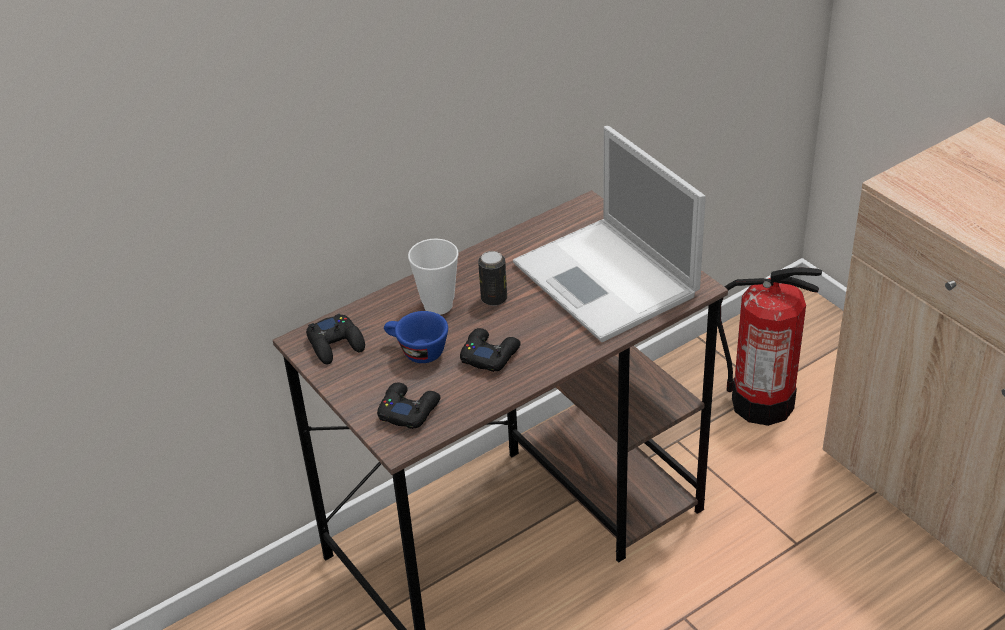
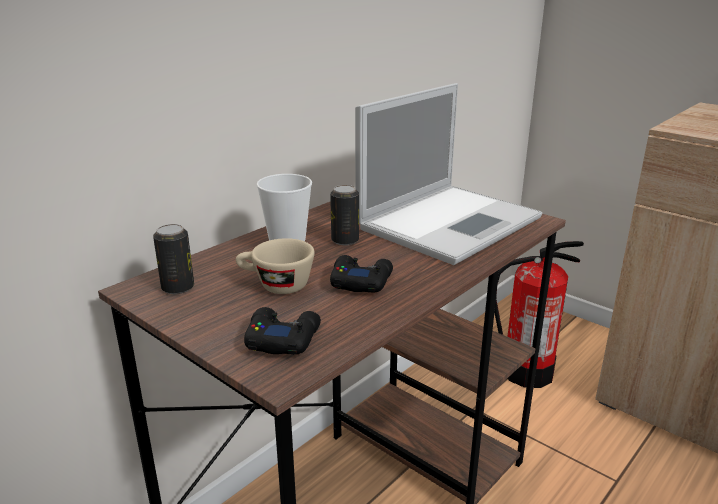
camera: 15 degrees left, 15 degrees down
(336, 344) = (178, 288): black game controller -> can
(416, 351) = (275, 285): blue cup -> beige cup
(608, 281) = (451, 222): laptop -> laptop turned 90 degrees counterclockwise

